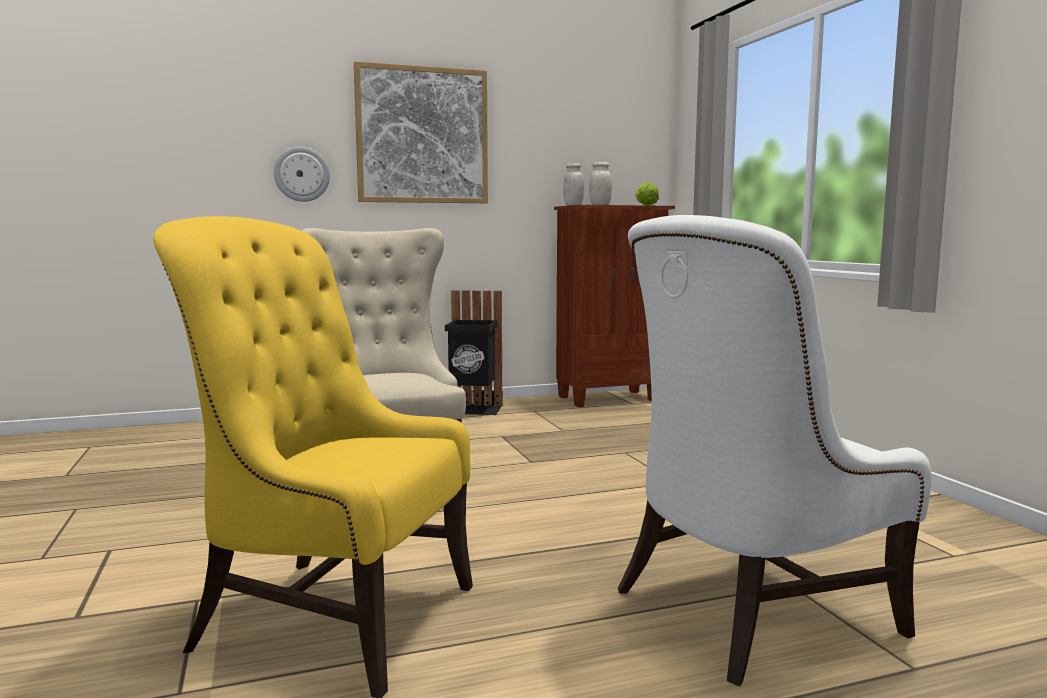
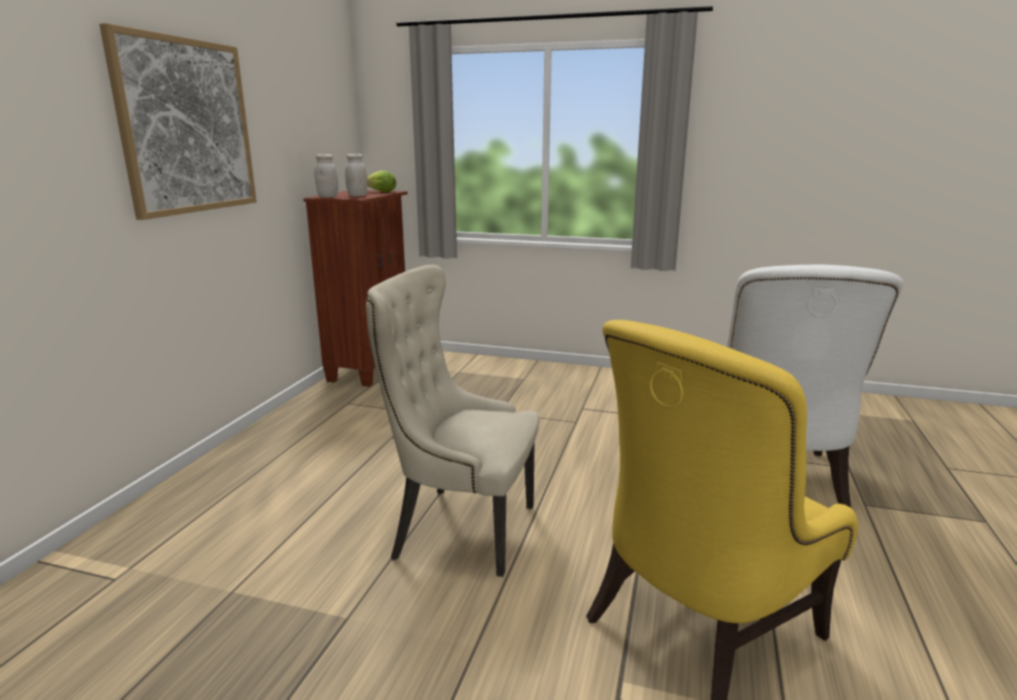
camera: 55 degrees left, 10 degrees up
(302, 174) = (63, 190): wall clock -> none
(474, 409) = (295, 422): black trash can -> none

